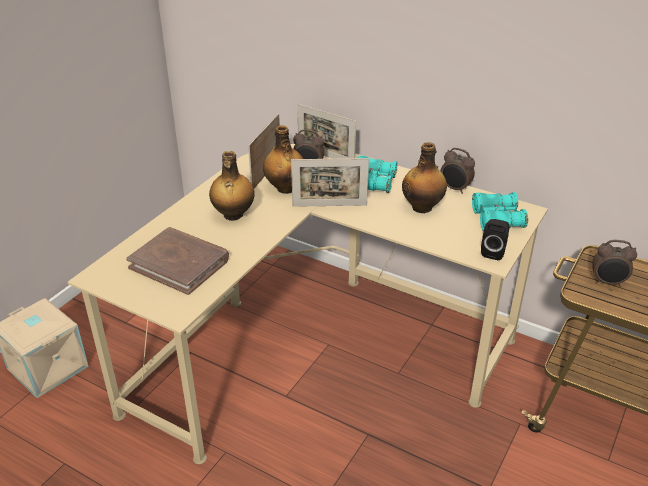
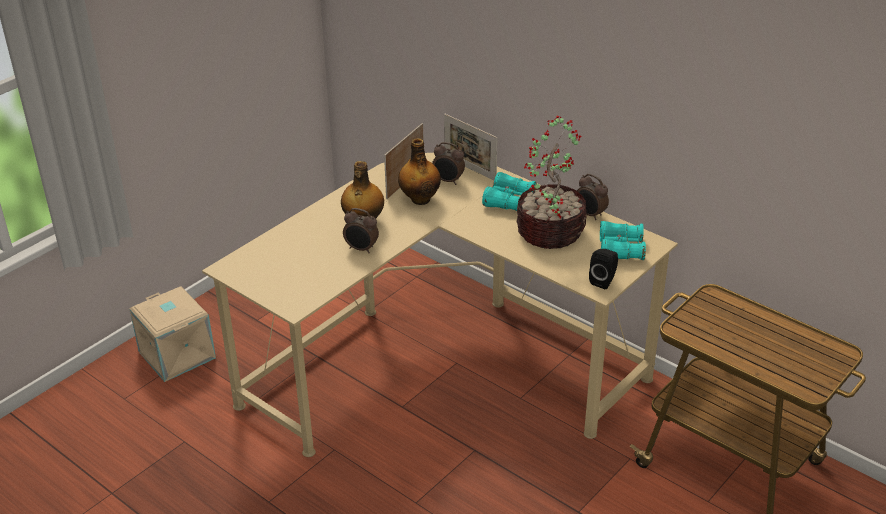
camera: 10 degrees right, 0 degrees up
(179, 263) = (304, 263): brown book -> none
(329, 205) = (458, 221): picture frame -> none
(422, 207) = (550, 231): bottle -> potted plant
(608, 282) = (711, 321): alarm clock -> alarm clock (361, 249)

